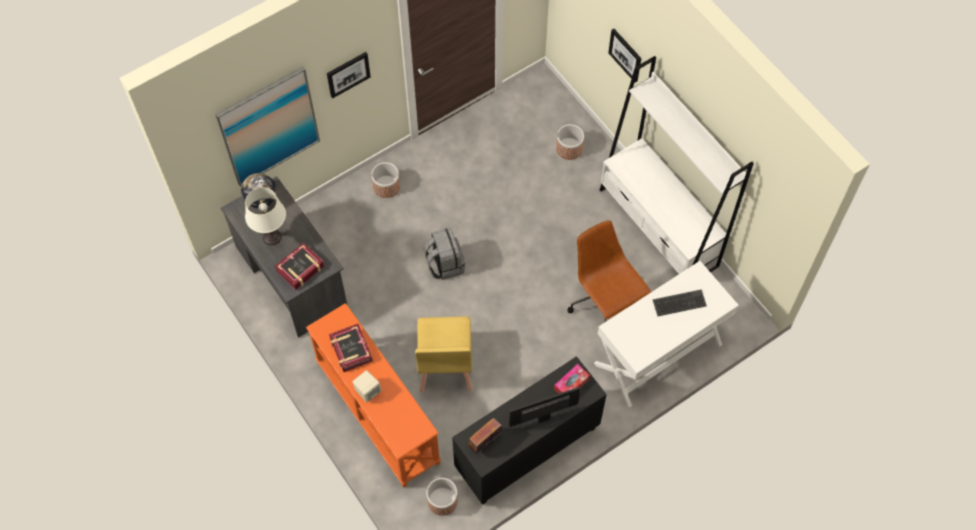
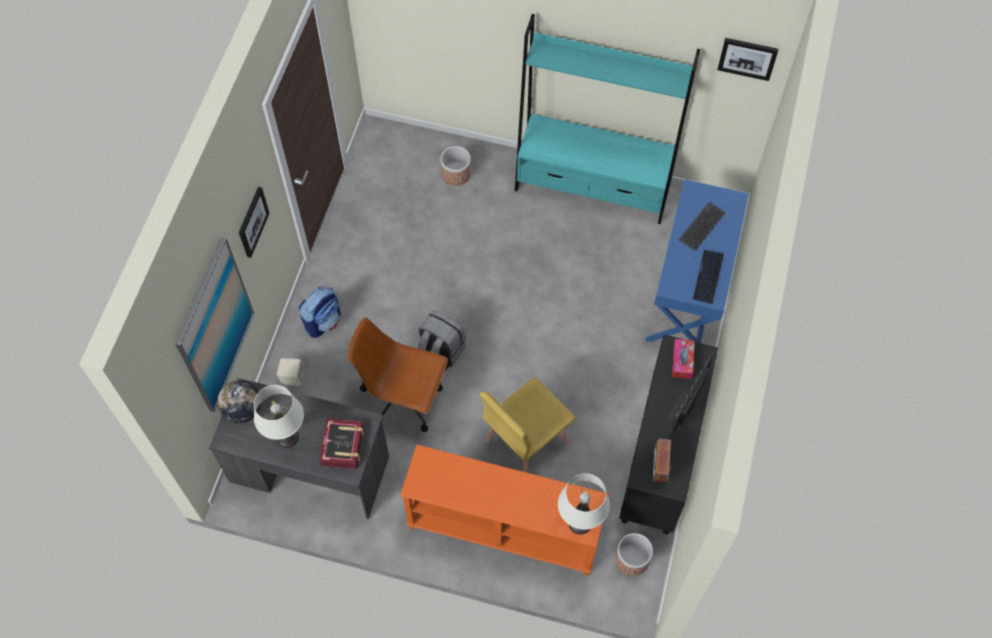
camera: 40 degrees left, 0 degrees up
(350, 350) = (462, 482): book -> none
(368, 391) = (513, 507): beige speaker -> beige speaker (292, 377)
(386, 186) = (323, 321): planter -> backpack
(400, 435) = (580, 523): none -> white table lamp
(445, 367) = (525, 442): yellow chair -> yellow chair turned 90 degrees clockwise
(604, 303) = (608, 283): brown office chair -> brown office chair (403, 400)
(625, 54) = (486, 37): picture -> picture (747, 58)
(648, 341) = (708, 277): none -> keyboard
(658, 228) = (592, 188): white bookcase -> turquoise bookcase
(658, 354) = (690, 293): white desk -> blue desk

